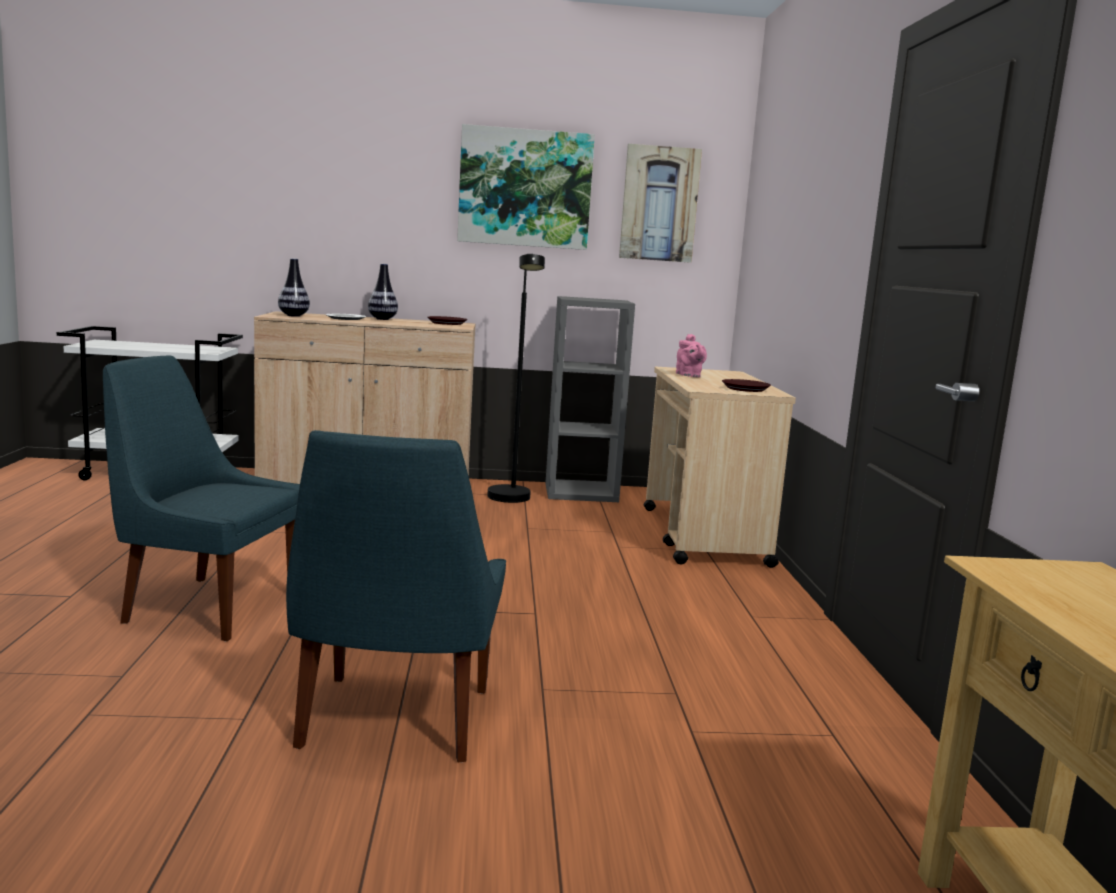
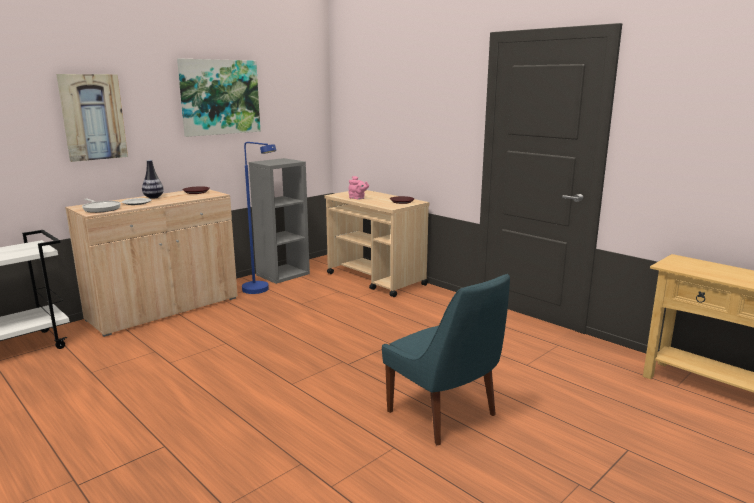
camera: 40 degrees left, 5 degrees up
(206, 607) = (253, 412): blue chair -> none
(294, 316) = (101, 208): vase -> frying pan
(511, 500) = (261, 291): black floor lamp -> blue floor lamp
(659, 204) = (291, 99): picture -> picture (93, 117)

